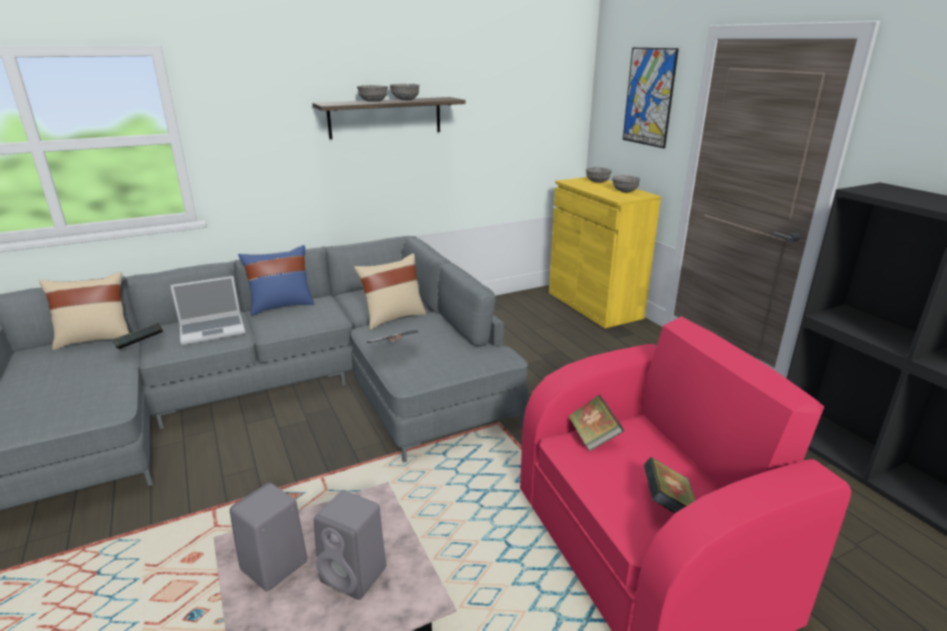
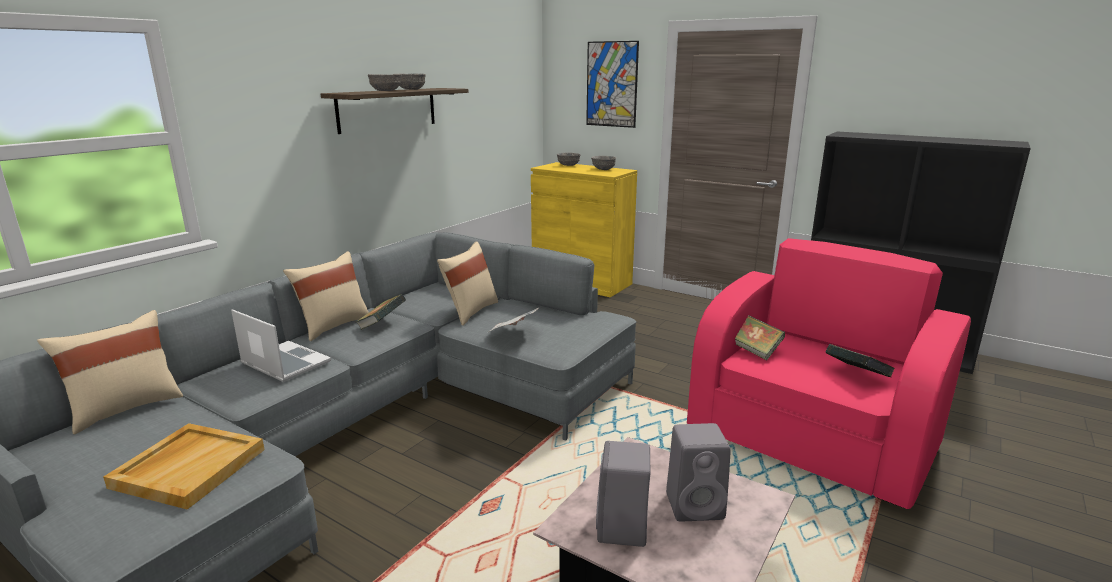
camera: 30 degrees left, 5 degrees down
(69, 395) = (189, 467): none -> beige tray
(141, 348) = (212, 401): book -> book (382, 325)
(213, 330) = (284, 363): laptop -> laptop turned 90 degrees counterclockwise
(281, 306) = (333, 326): blue pillow -> beige pillow

